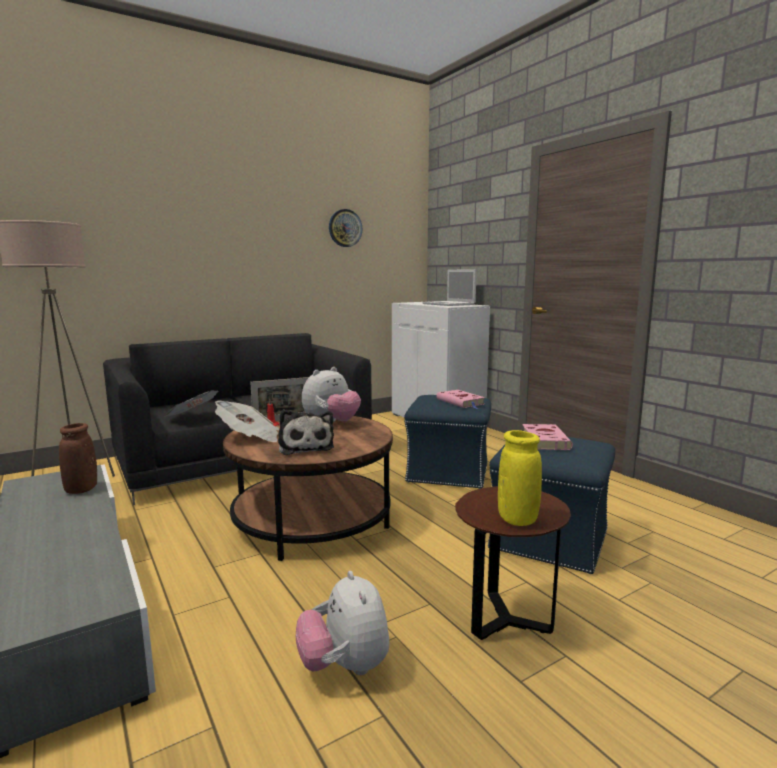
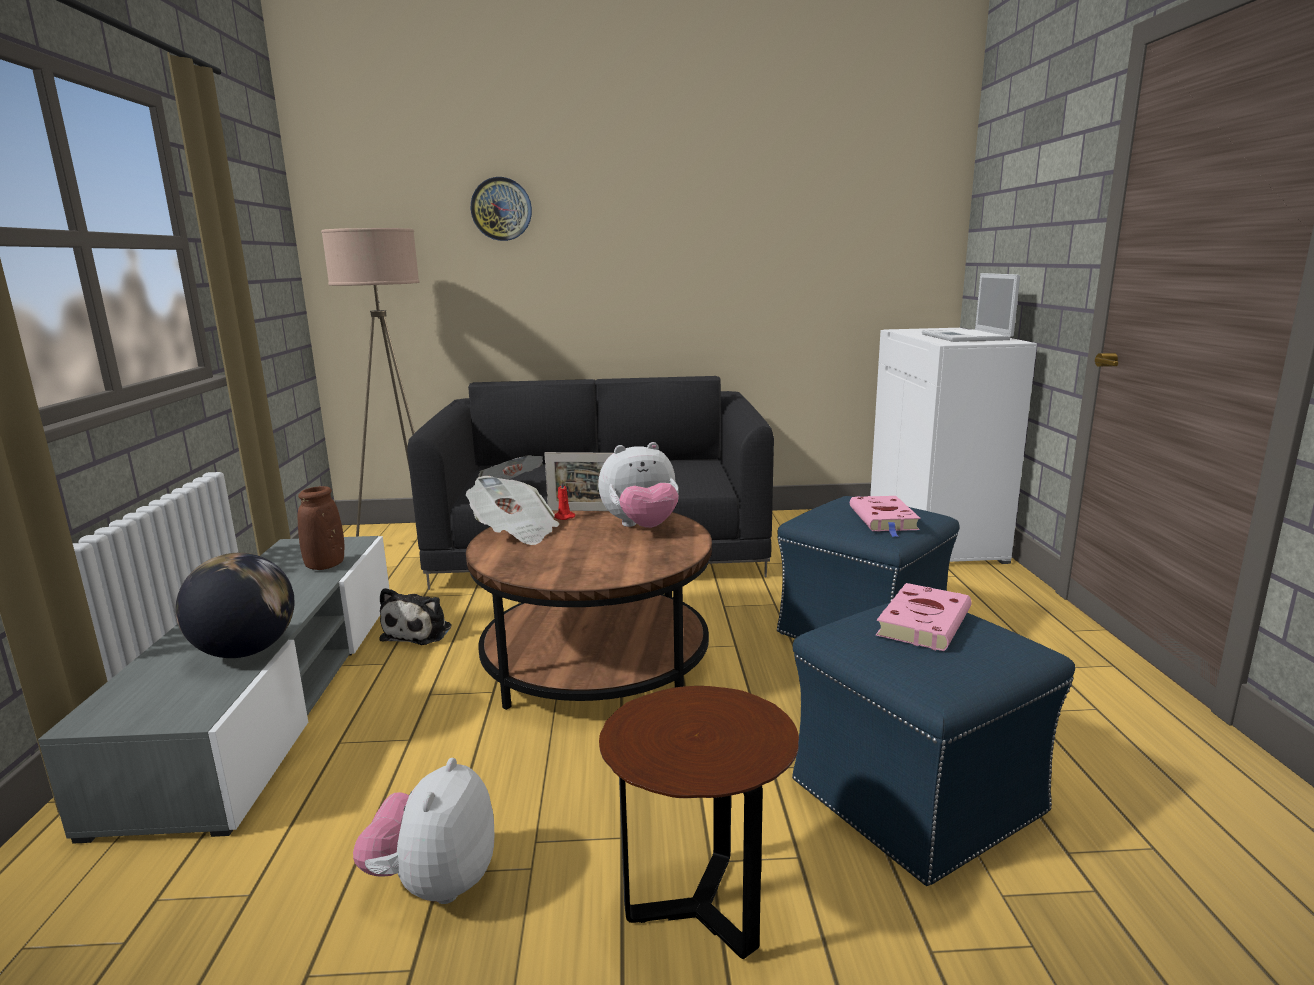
camera: 30 degrees right, 5 degrees up
(93, 555) = (246, 651): none -> globe
(305, 446) = (559, 559): plush toy -> plush toy (419, 632)
(345, 228) = (806, 206): wall clock -> wall clock (501, 209)
(517, 519) = (674, 758): yellow vase -> none

